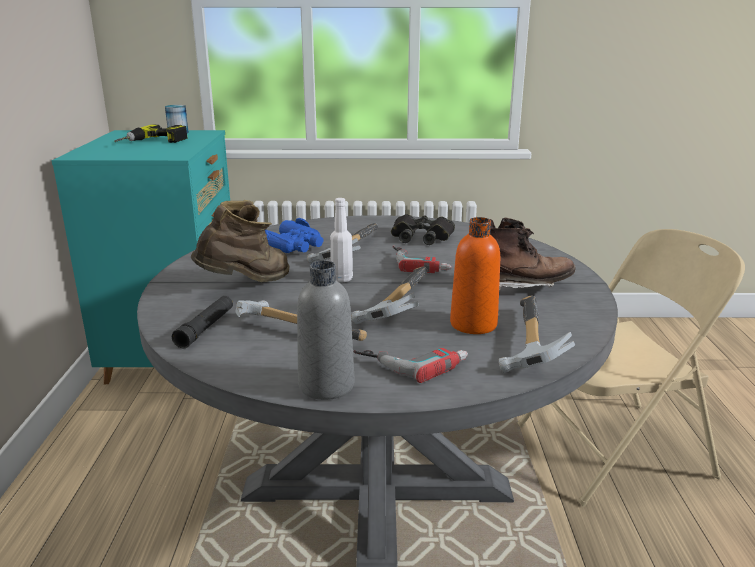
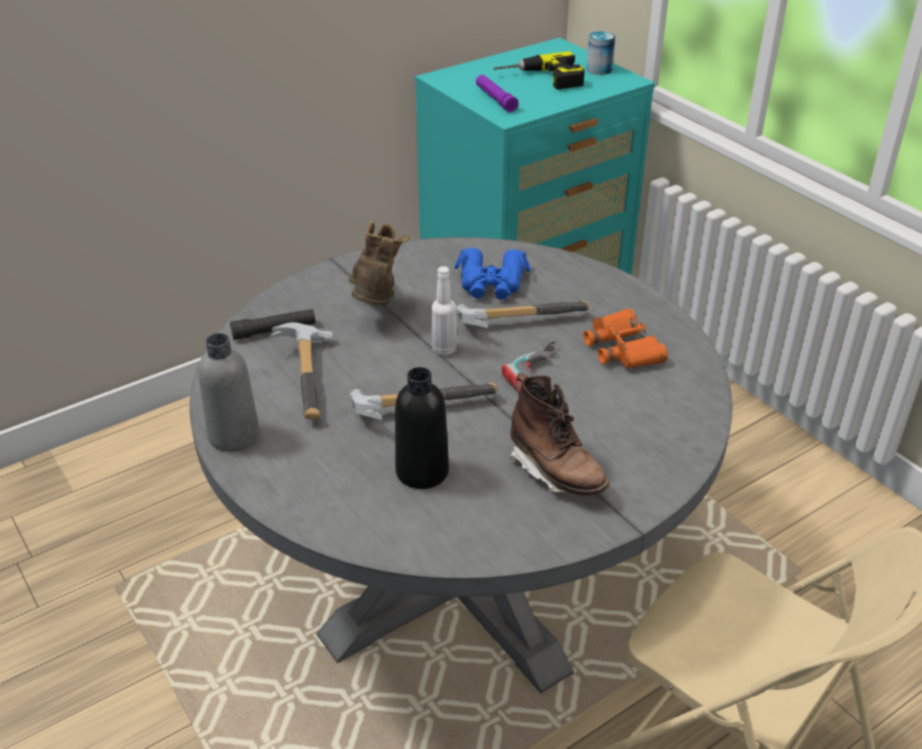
camera: 55 degrees right, 15 degrees up
(145, 153) = (495, 99): none -> purple flashlight
(247, 284) = (376, 305): brown boot -> brown boot turned 105 degrees counterclockwise
(412, 361) = (313, 463): power drill -> none
(421, 237) = (623, 347): black binoculars -> orange binoculars
(473, 324) = (422, 471): orange bottle -> black bottle
(524, 344) = (409, 520): hammer -> none

